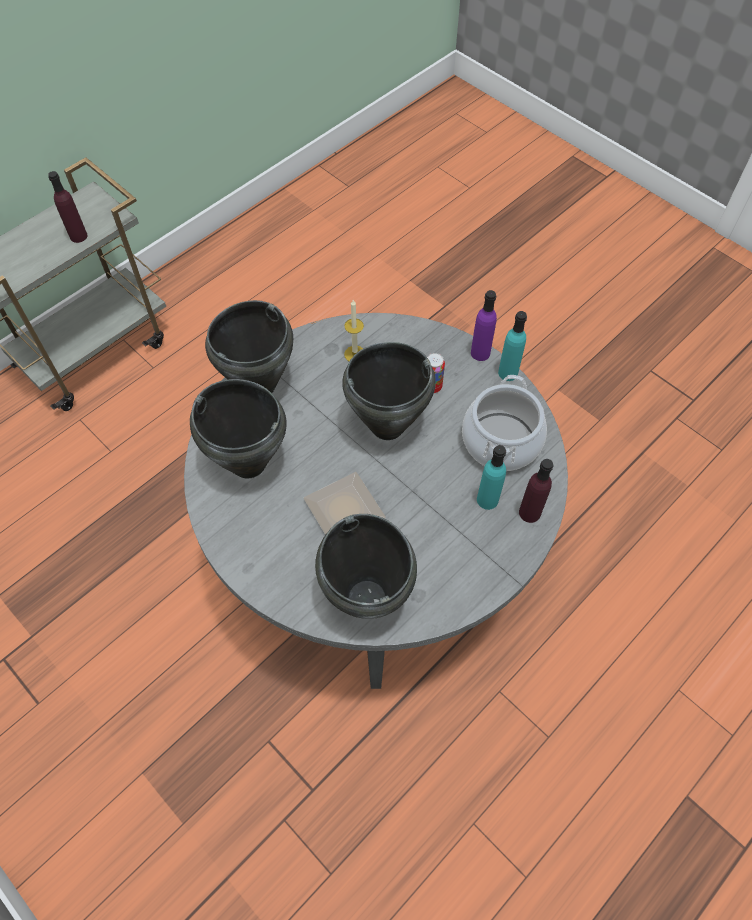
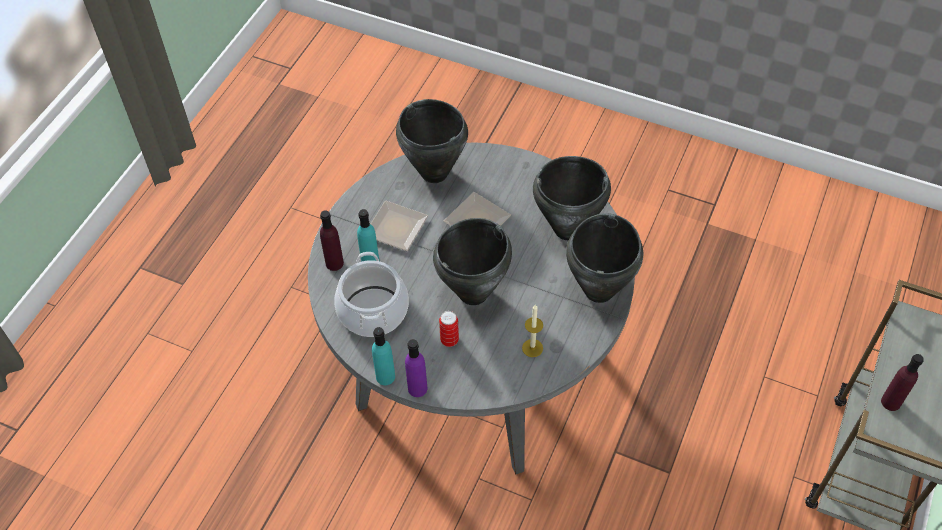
camera: 160 degrees right, 5 degrees down
(443, 536) = (395, 226): none -> plate

